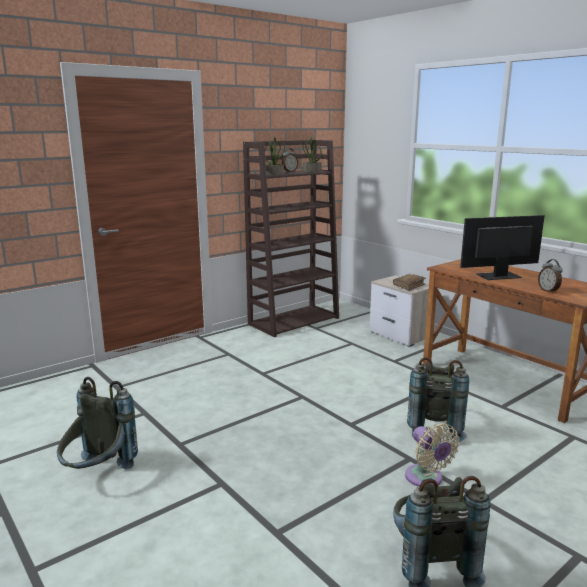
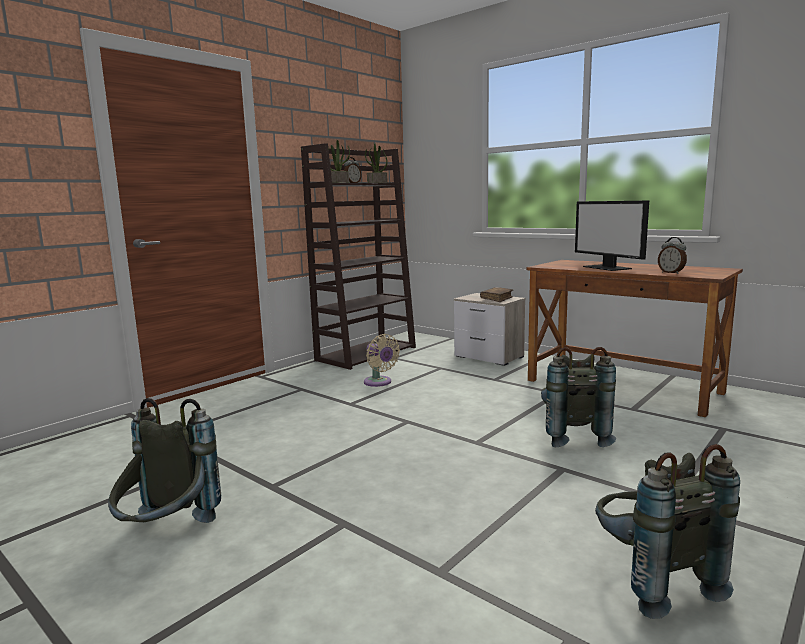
camera: 10 degrees left, 5 degrees down
(426, 479) = (593, 487): beige fan -> beige fan (379, 383)
(498, 276) = (608, 267): monitor -> monitor turned 90 degrees counterclockwise

